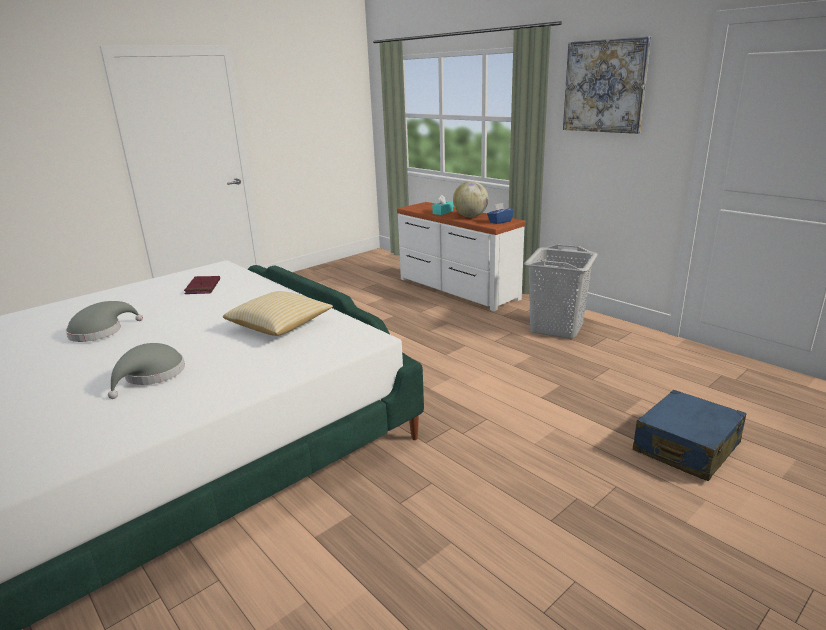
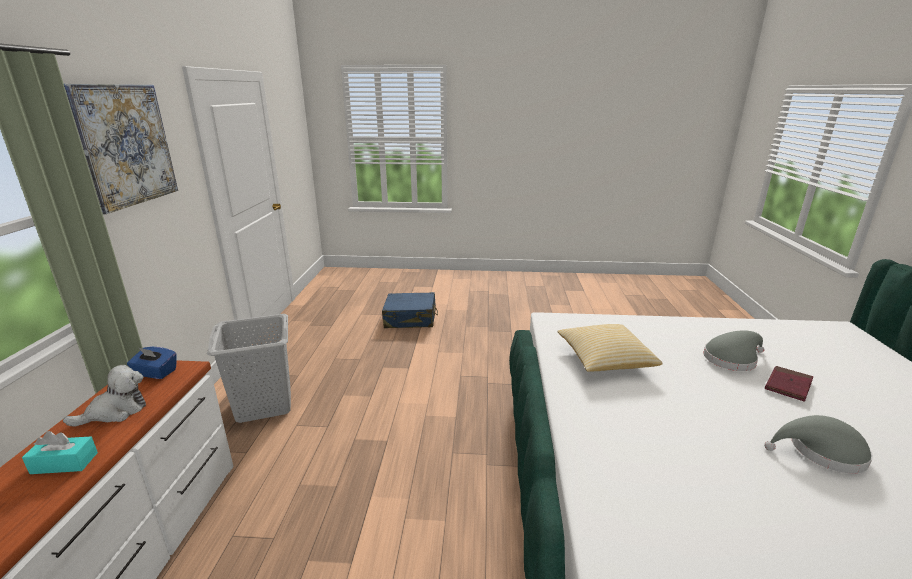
camera: 135 degrees left, 0 degrees up
(203, 287) = (670, 494): red book -> red book (788, 385)
(470, 217) = (116, 411): globe -> plush toy

